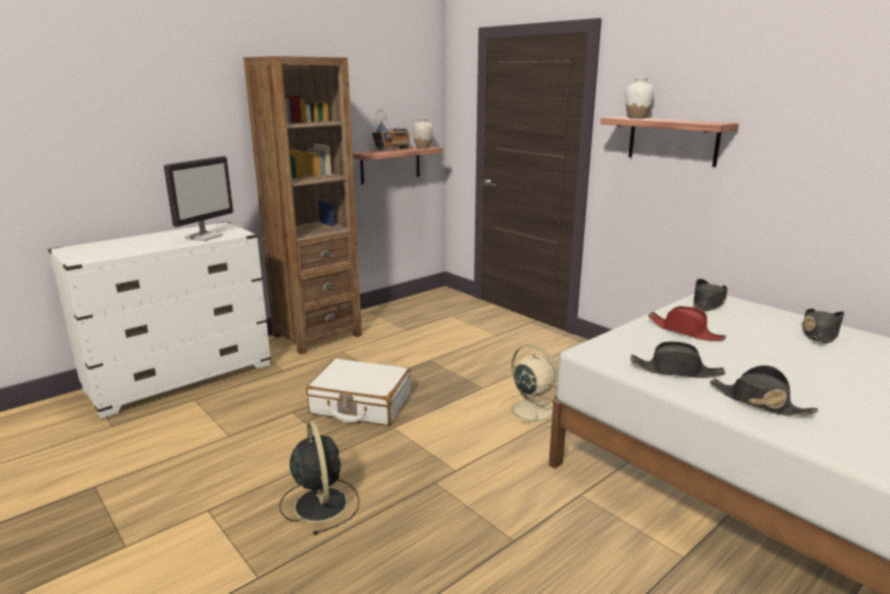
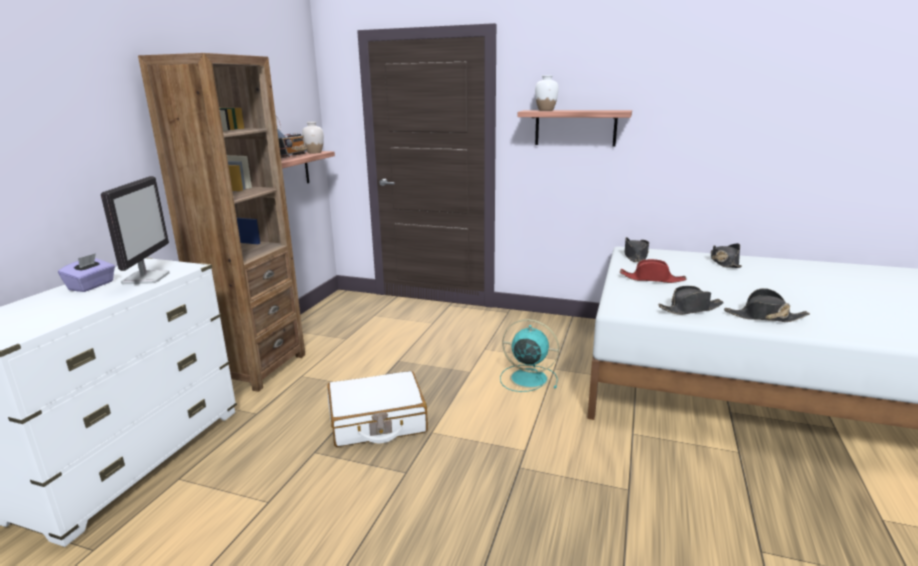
camera: 30 degrees left, 0 degrees up
(168, 236) = (92, 286): none -> purple tissue box
(320, 503) = (441, 529): black fan -> none
(531, 409) = (527, 378): beige fan -> turquoise fan

